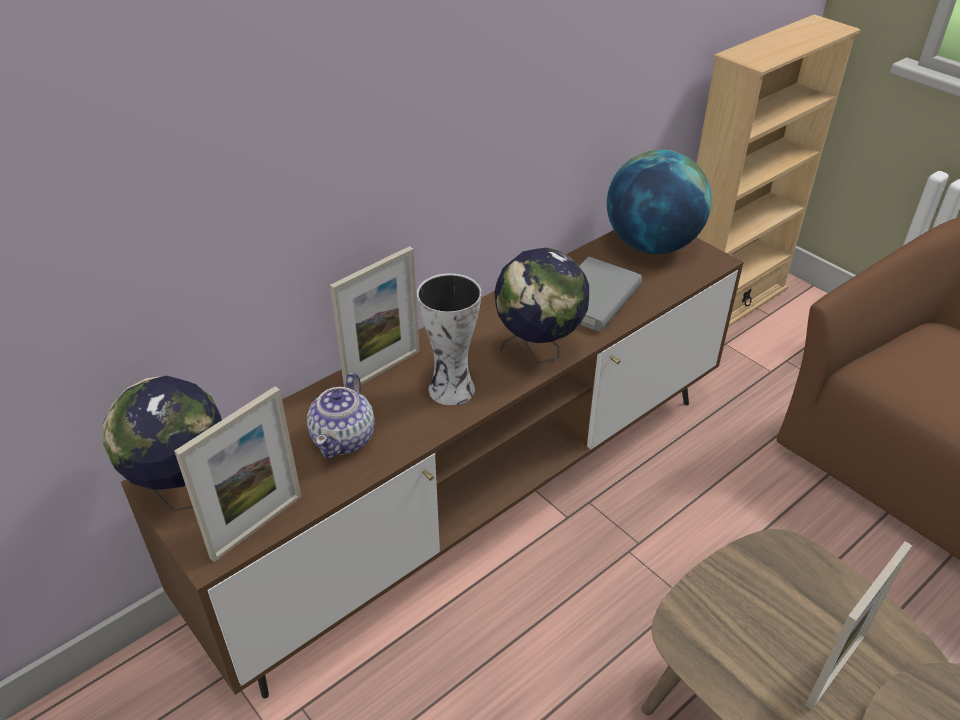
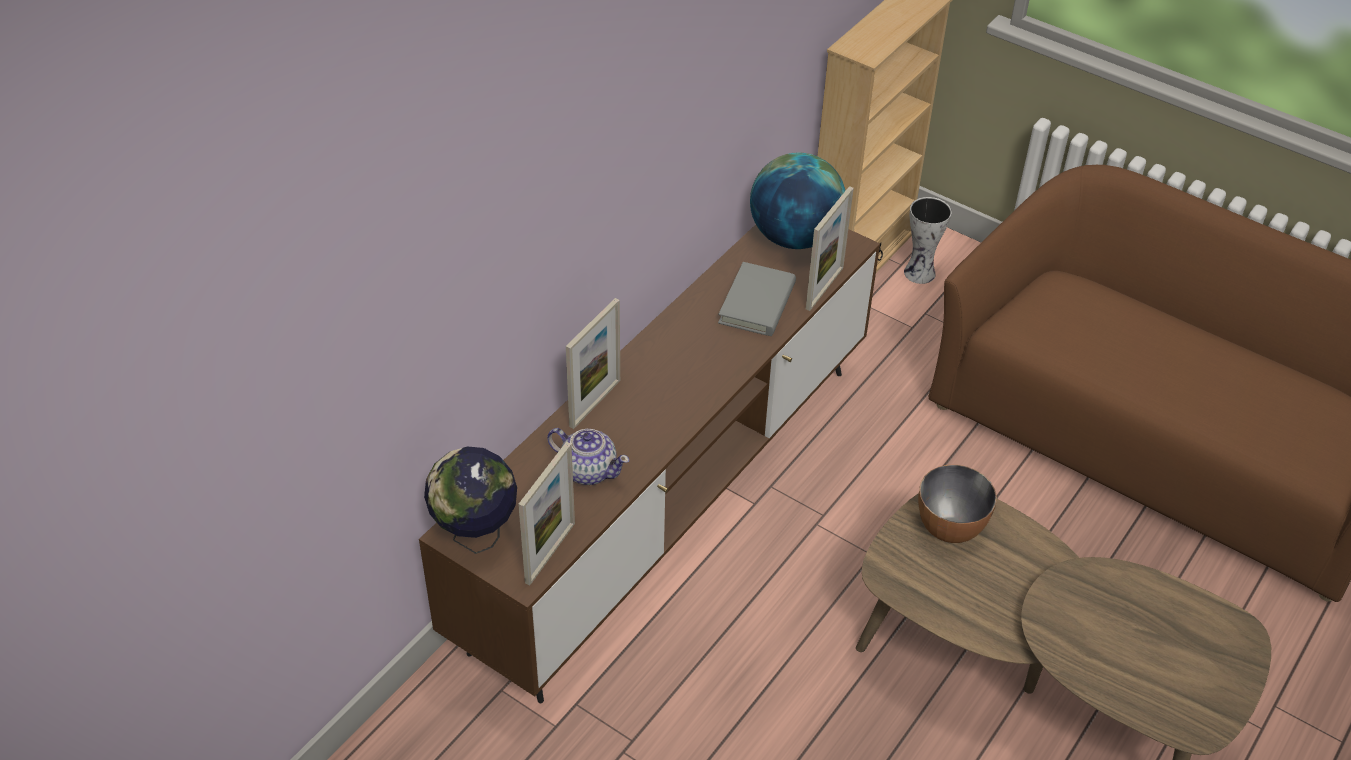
camera: 15 degrees left, 5 degrees up
(344, 438) = (588, 470): teapot -> teapot turned 60 degrees counterclockwise
(452, 390) = (662, 412): vase -> vase (920, 274)
(538, 352) = (724, 364): globe -> none
(777, 587) = (950, 528): none -> bowl
(835, 669) = (1001, 579): picture frame -> picture frame (824, 288)

